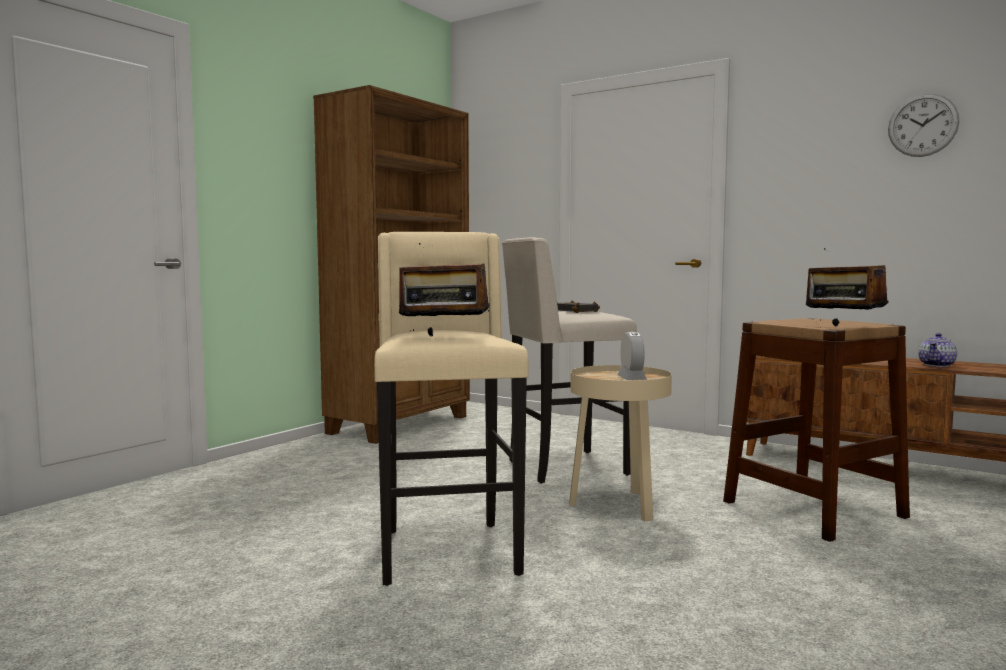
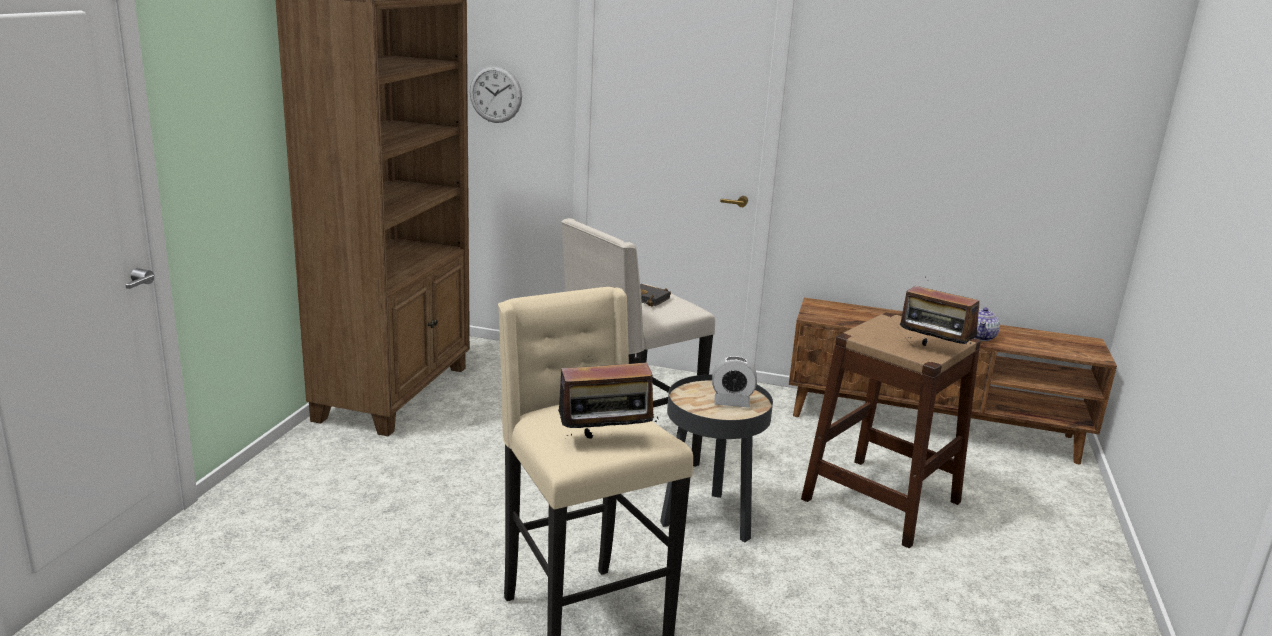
camera: 20 degrees left, 15 degrees up
(619, 505) = (709, 519): beige side table -> black side table
(631, 378) = (732, 402): alarm clock -> alarm clock turned 120 degrees clockwise
(922, 125) = (992, 87): wall clock -> wall clock (495, 94)

